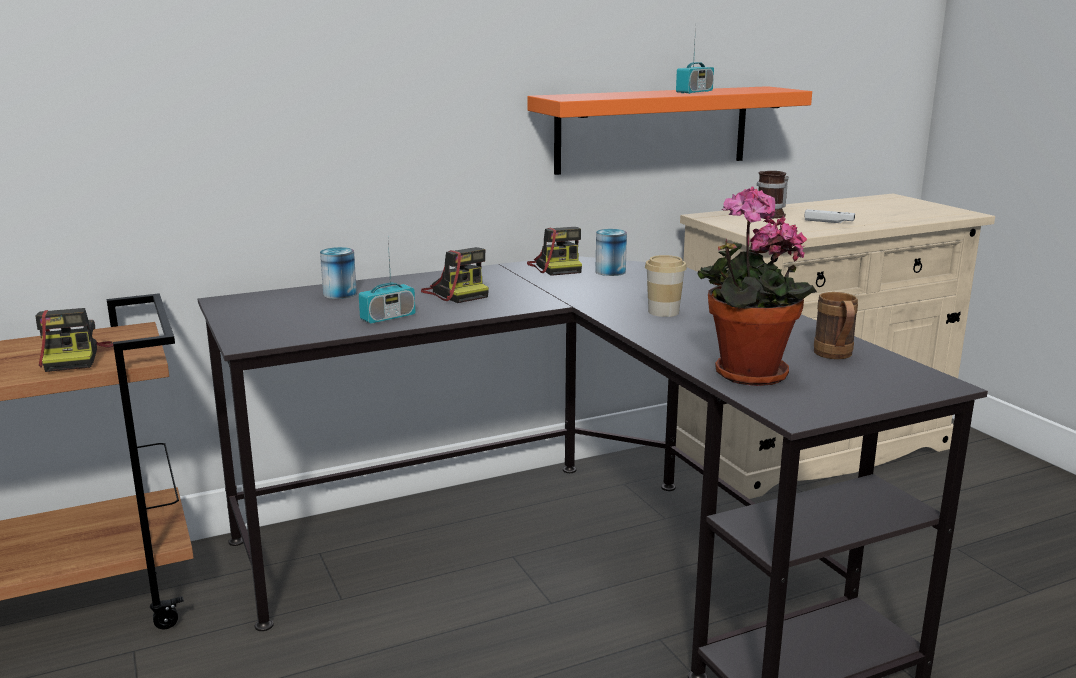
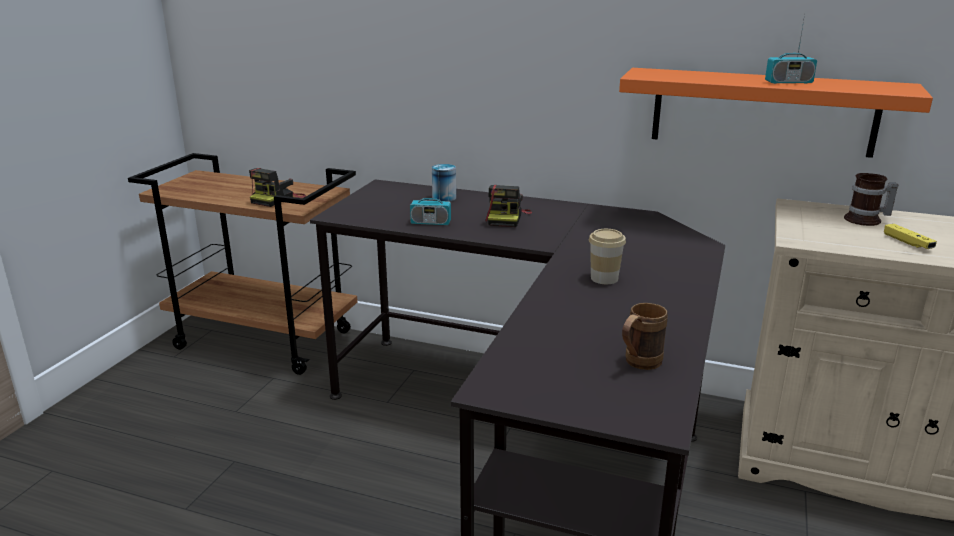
camera: 45 degrees right, 5 degrees up
(556, 267) = (619, 218): camera -> none
(610, 271) = (650, 233): can -> none
(744, 375) = (531, 347): potted plant -> none
(828, 222) = (907, 242): white game controller -> yellow game controller

